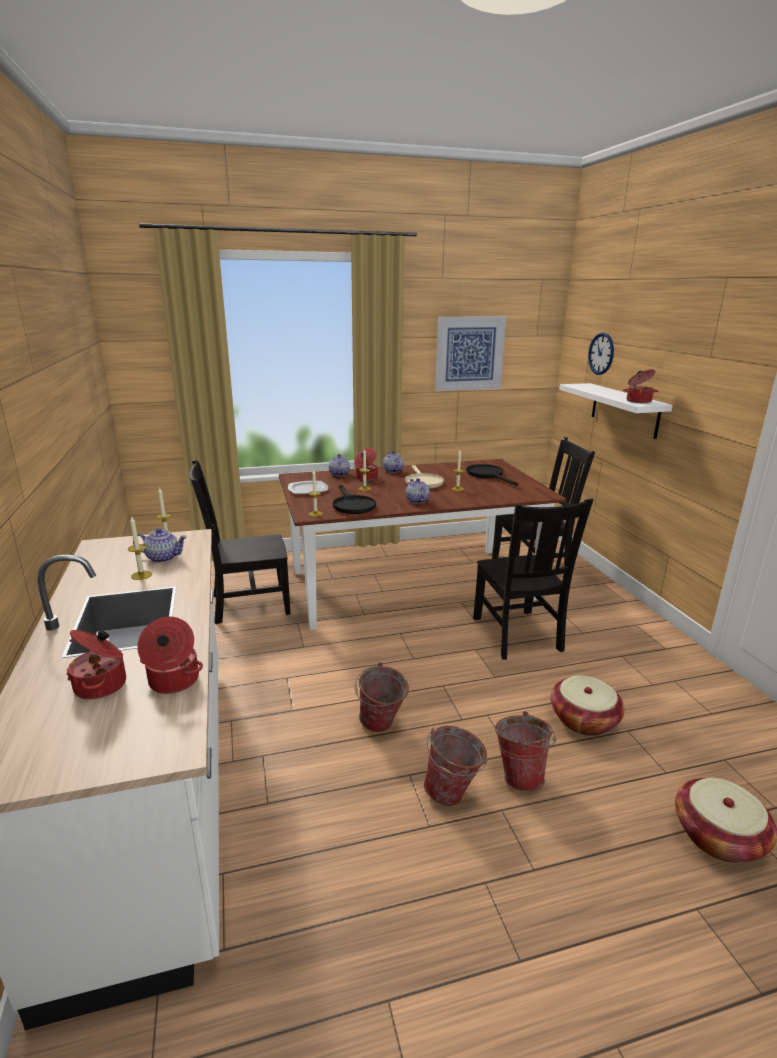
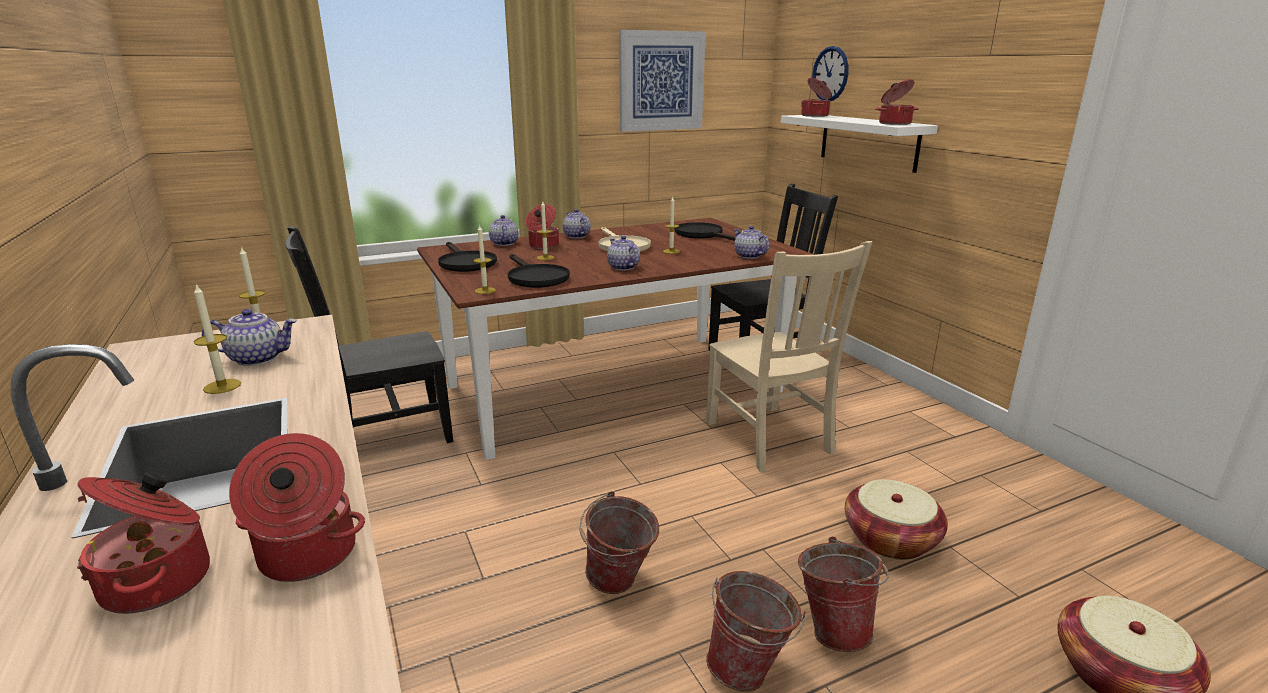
camera: 10 degrees left, 0 degrees up
(308, 489) = (465, 263): plate -> black frying pan
(514, 497) = (748, 256): none -> teapot
(517, 635) = (770, 439): black chair -> beige chair
(586, 386) = (815, 116): none -> cooking pot

